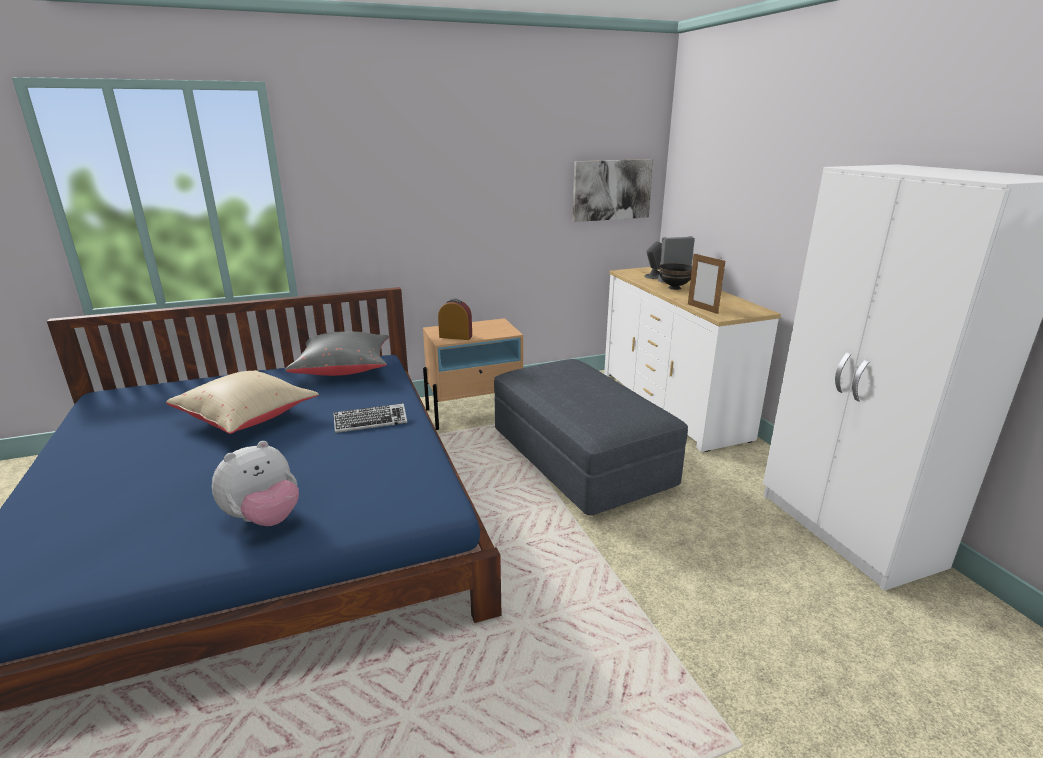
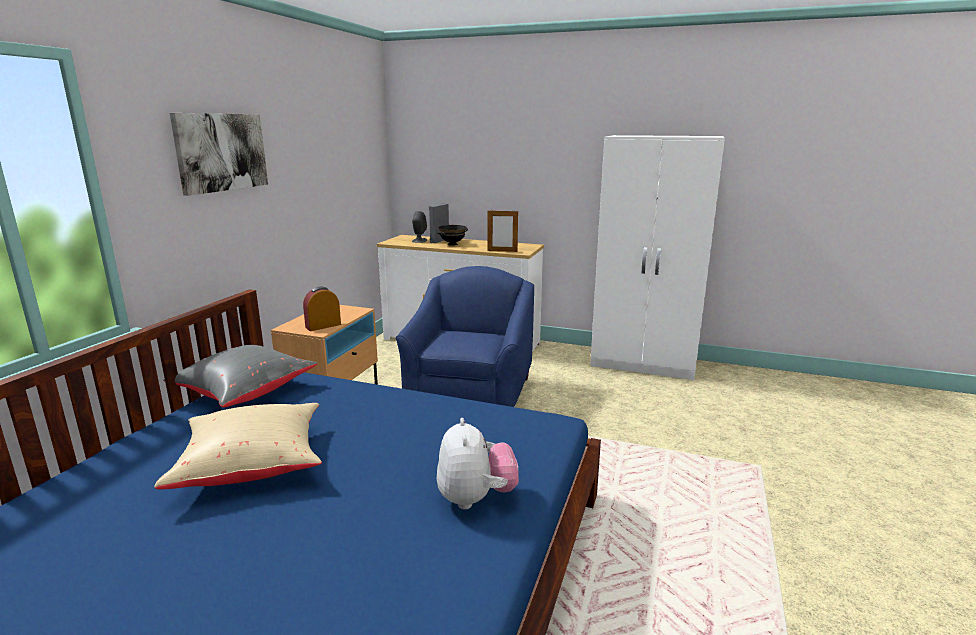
camera: 50 degrees left, 5 degrees down
(370, 422) = (383, 410): keyboard -> none
(580, 460) = (471, 395): grey ottoman -> blue armchair
(611, 190) = (363, 172): picture -> picture (221, 152)

